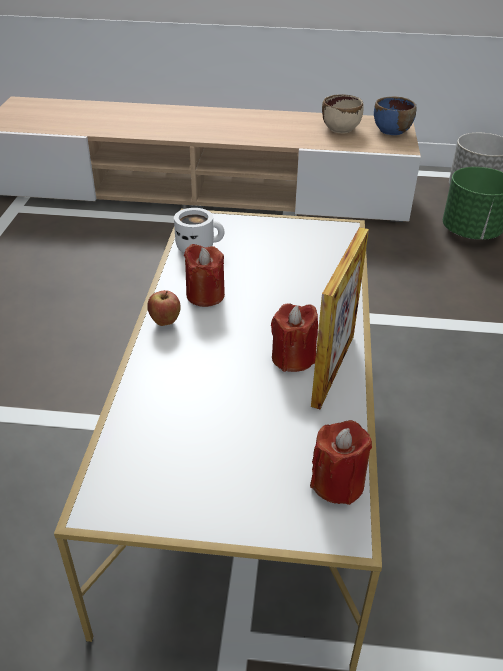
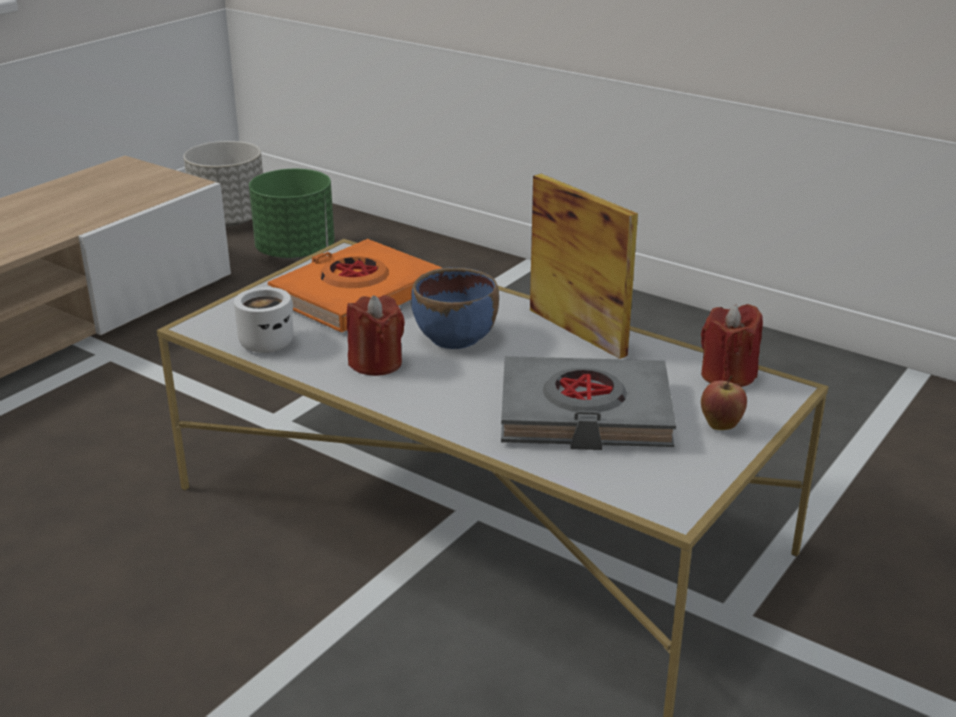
camera: 60 degrees left, 10 degrees down
(165, 322) = (401, 400): apple -> apple (721, 426)
(208, 414) = (584, 413): none -> grey book
(289, 254) = (356, 295): none -> orange book
(293, 358) = (540, 346): red candle -> none
(341, 129) = (77, 197): beige bowl -> none
(391, 131) = (136, 175): blue bowl -> blue bowl (455, 338)

